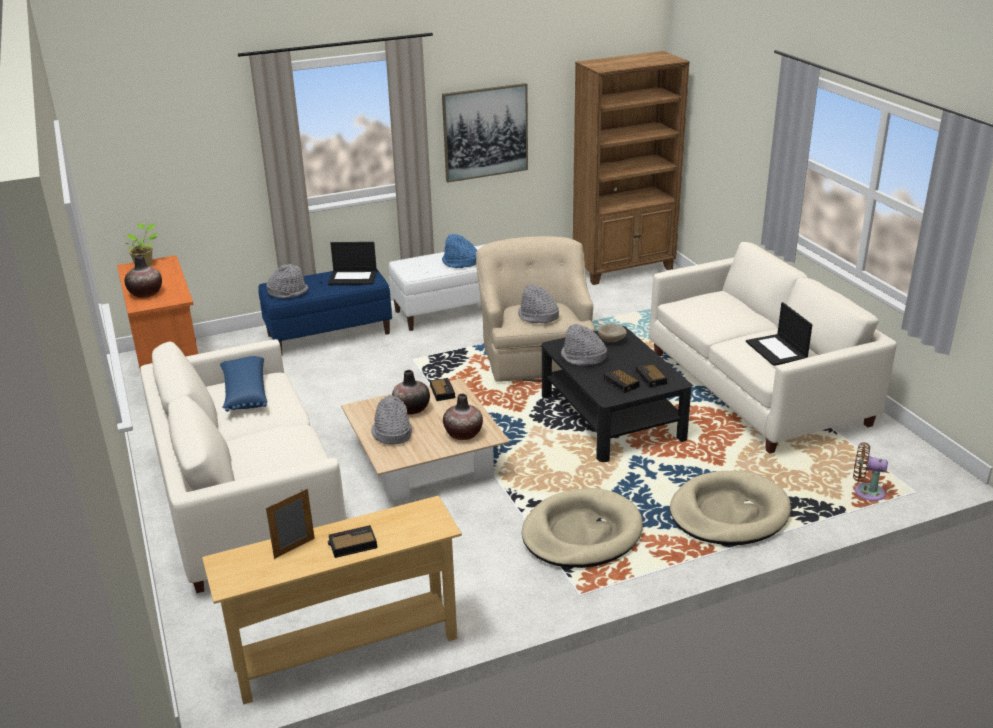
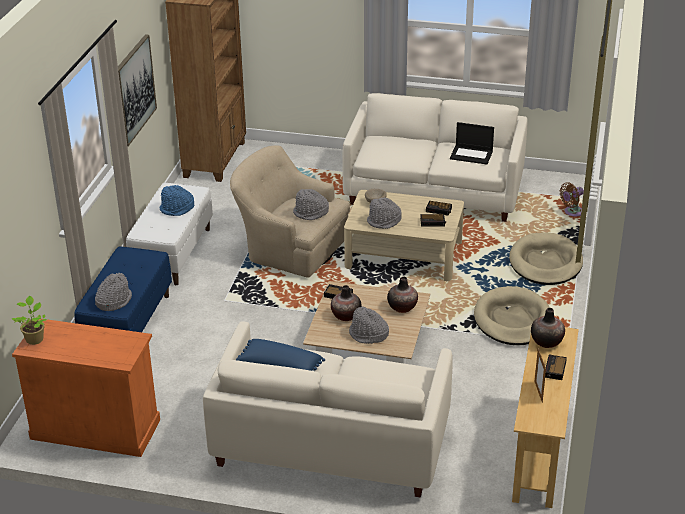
camera: 55 degrees left, 5 degrees up
(146, 293) = (102, 352): vase -> vase (546, 341)
(353, 277) = (131, 263): laptop -> none
(612, 417) = (404, 254): black coffee table -> beige coffee table

